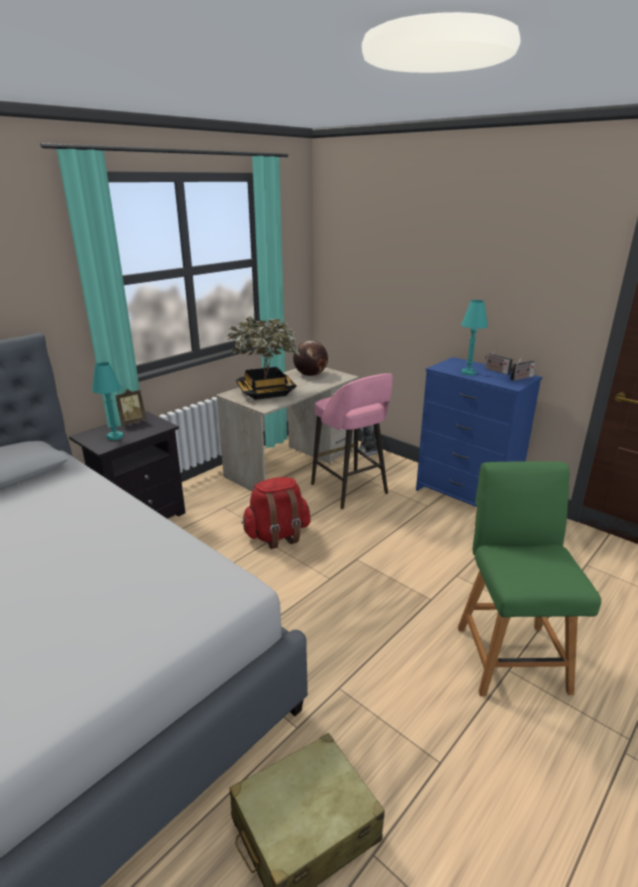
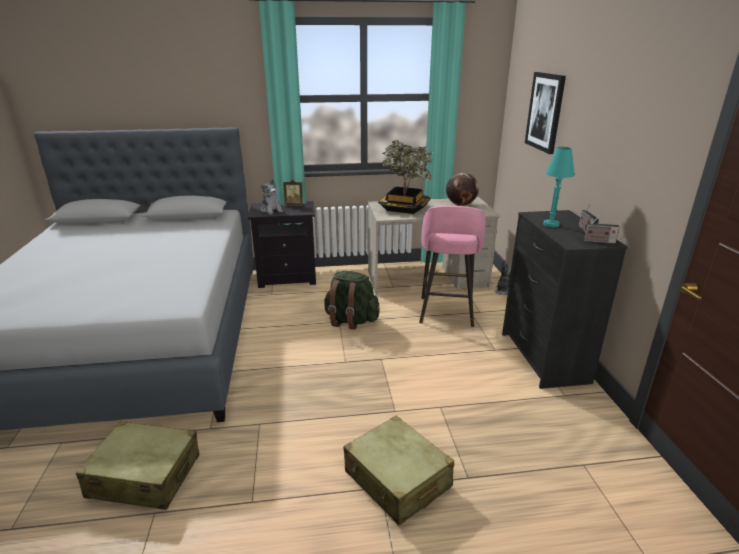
camera: 40 degrees right, 0 degrees up
(115, 436) = (271, 210): turquoise table lamp -> plush toy
(277, 535) = (351, 321): red backpack -> green backpack
(390, 268) = (545, 112): none -> picture
(465, 496) = (543, 357): blue dresser -> black dresser
(510, 655) = (397, 479): green chair -> beige suitcase

